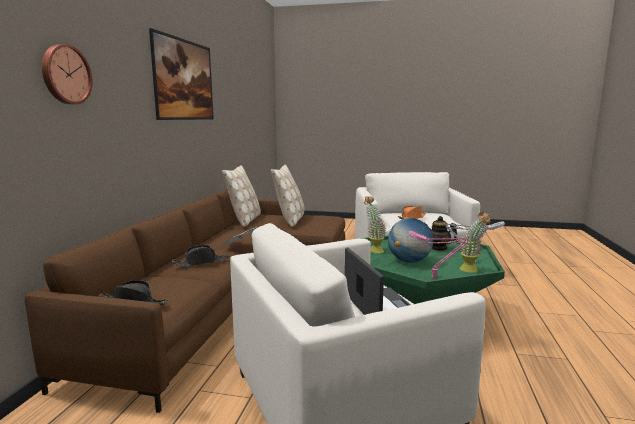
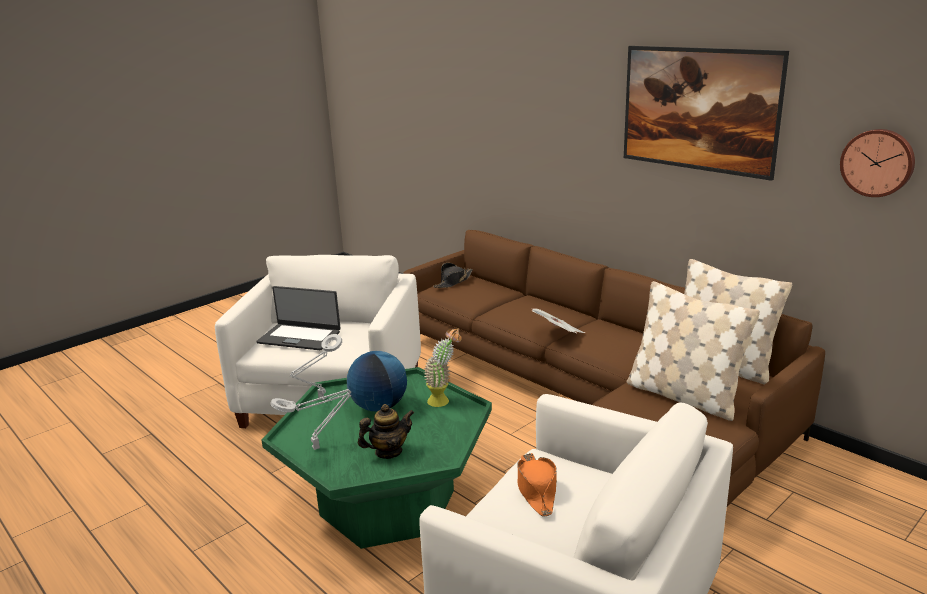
camera: 125 degrees right, 10 degrees up
(65, 74) = (522, 104): wall clock -> wall clock (877, 162)
(201, 262) = (519, 308): black hat -> none
(436, 277) = (321, 400): pink table lamp -> grey table lamp
(472, 271) = (300, 431): potted plant -> none

